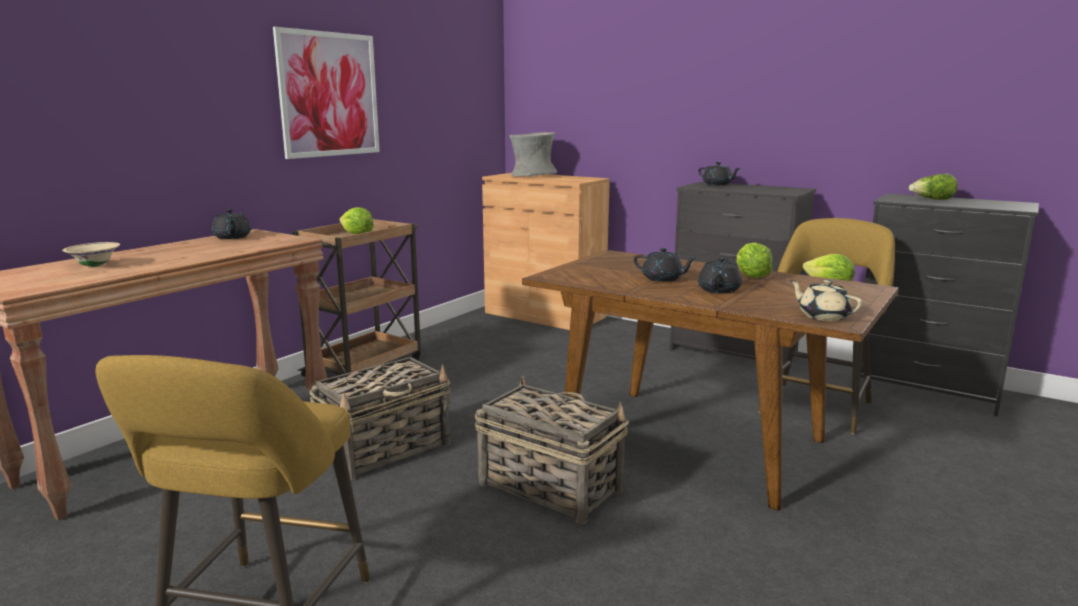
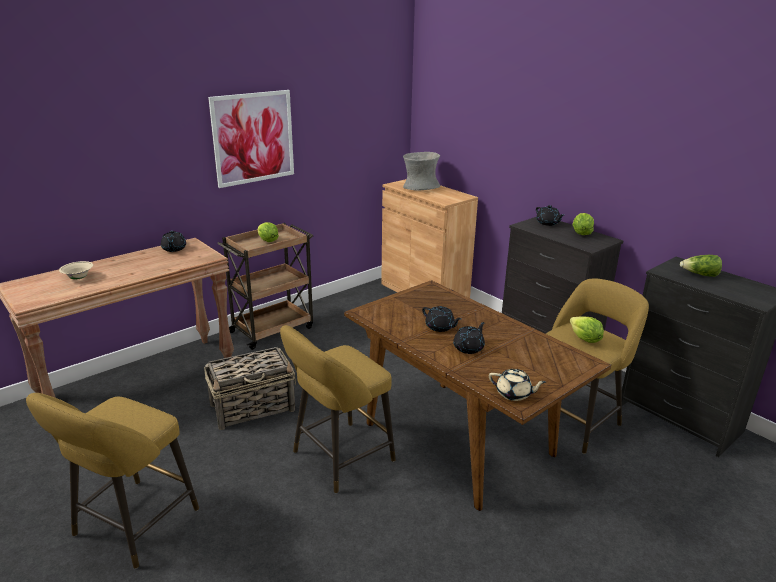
camera: 15 degrees right, 10 degrees up
(548, 486) = (338, 459): basket -> yellow stool
(751, 277) = (507, 334): lettuce -> lettuce (581, 233)
(823, 316) = (514, 394): beige teapot -> beige teapot turned 135 degrees clockwise

